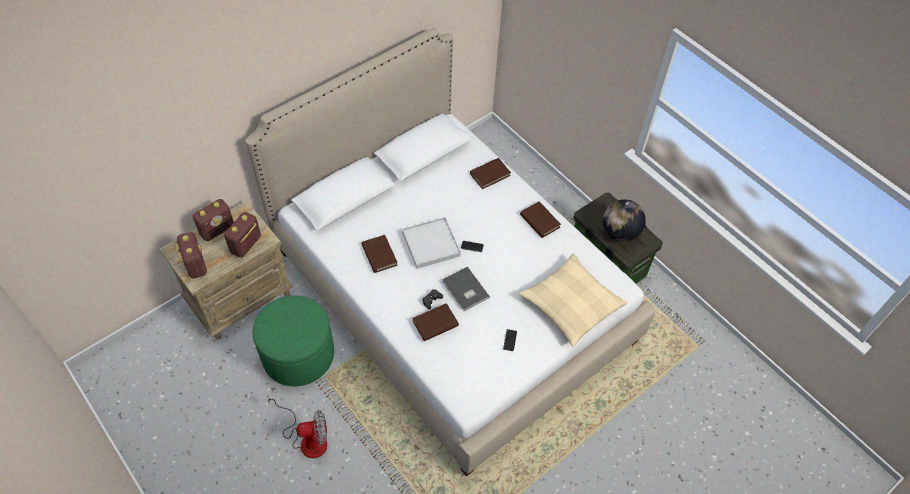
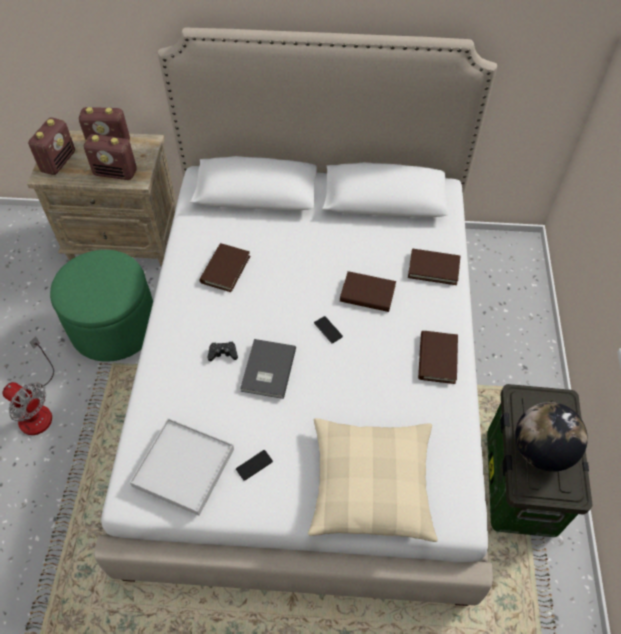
camera: 45 degrees right, 0 degrees up
(246, 245) = (116, 173): radio -> radio turned 150 degrees counterclockwise
(431, 244) = (287, 296): white tray -> white tray (184, 467)
(435, 323) = (197, 380): brown book -> brown book (367, 294)

